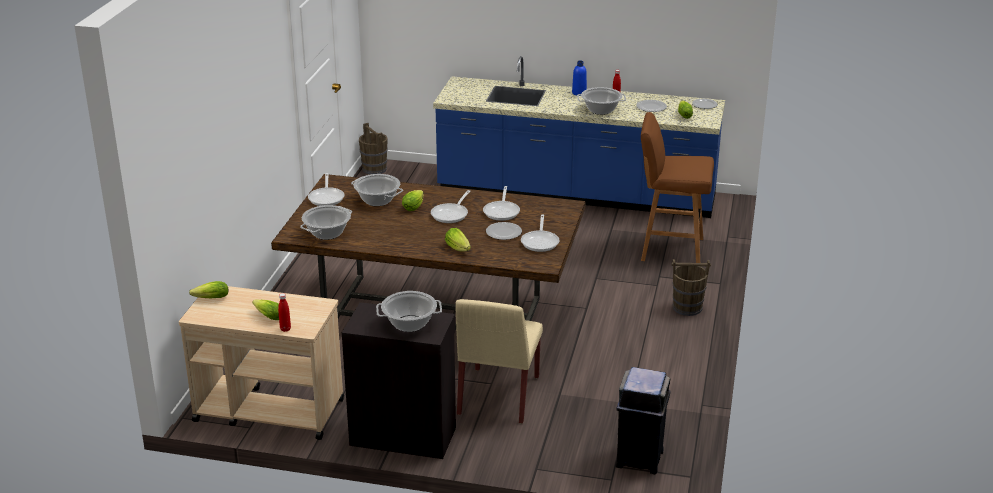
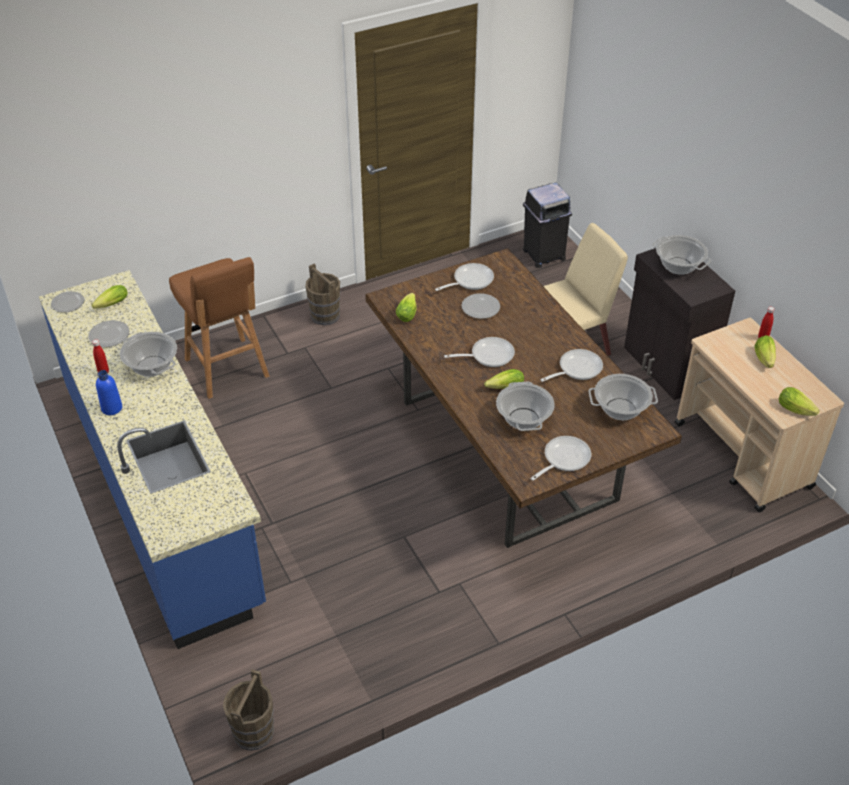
camera: 130 degrees left, 15 degrees up
(459, 249) = (538, 316): lettuce -> lettuce (408, 313)
(502, 211) = (445, 329): frying pan -> frying pan (576, 369)

